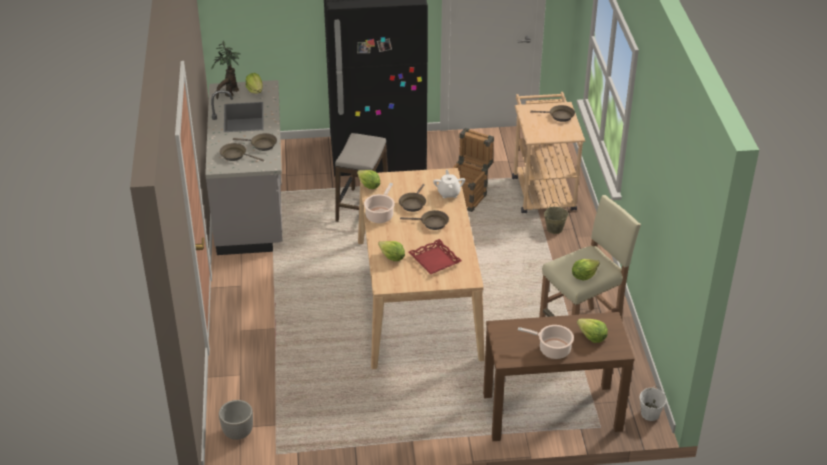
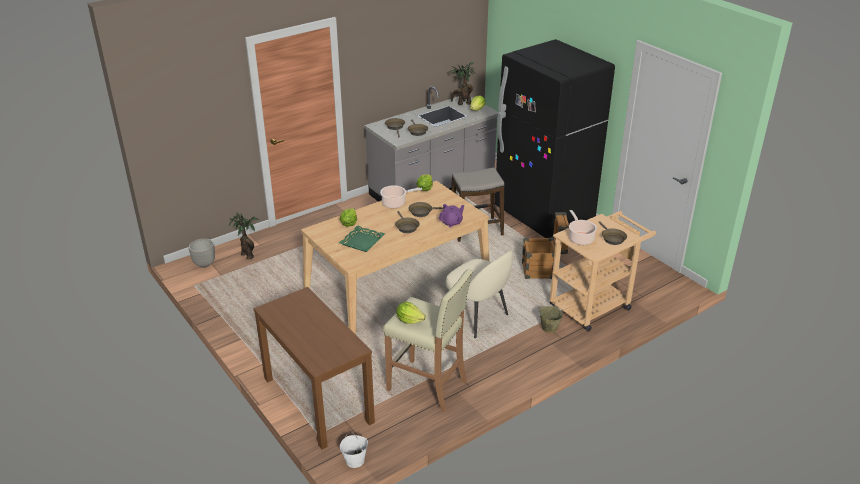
camera: 60 degrees right, 5 degrees down
(251, 391) = (247, 254): none -> potted plant
(435, 260) = (362, 242): red tray -> green tray
(449, 193) = (451, 222): white teapot -> purple teapot
(508, 265) = (477, 318): none -> beige chair
(552, 349) = (295, 328): cooking pot -> cooking pot (580, 238)
(591, 337) = (326, 345): lettuce -> none

